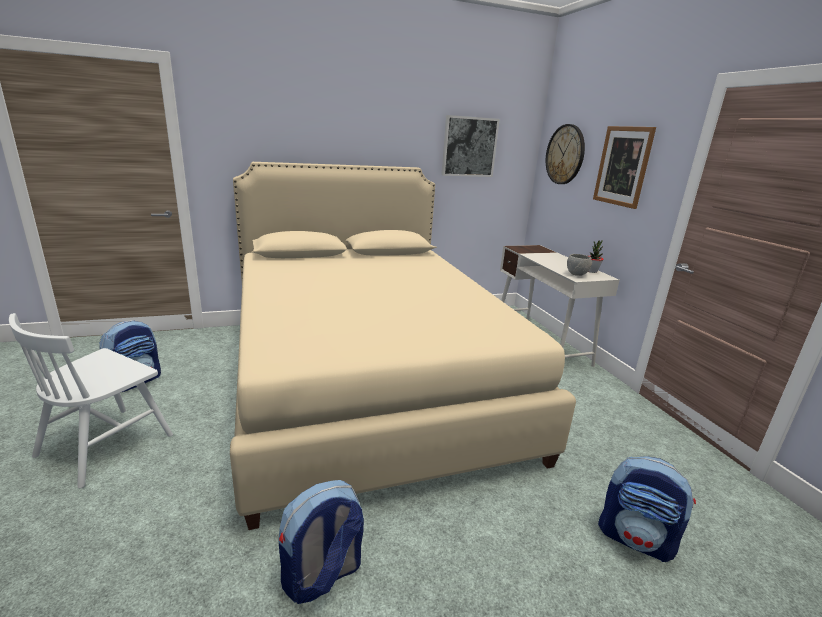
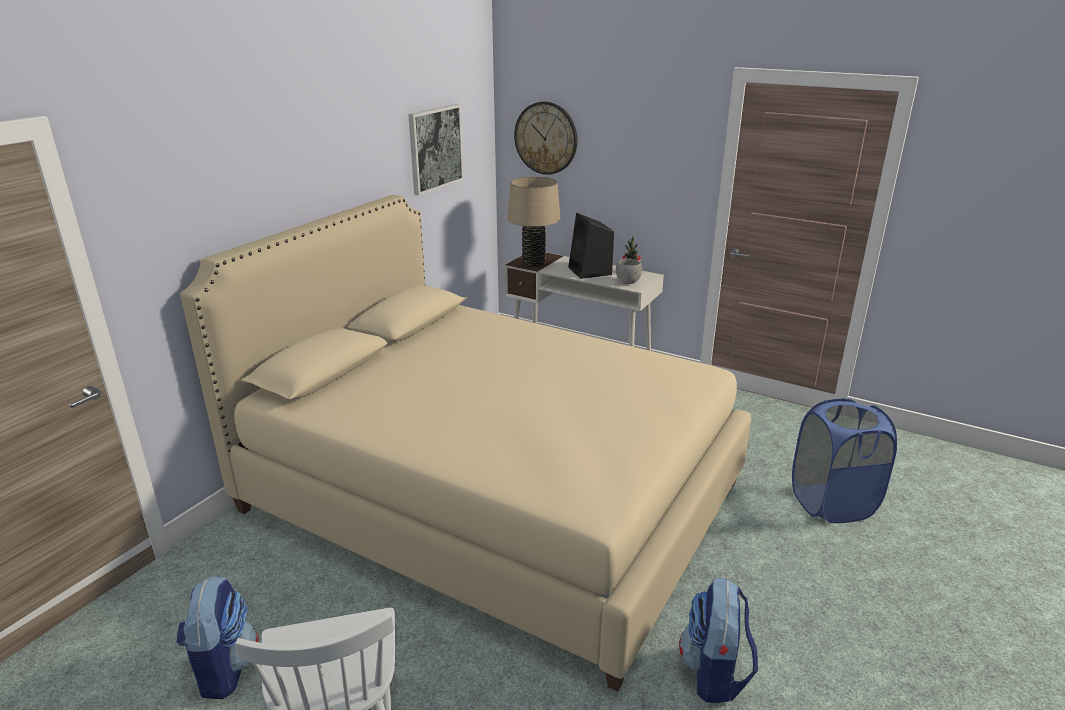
camera: 40 degrees left, 5 degrees up
(525, 250) = (533, 263): none -> beige table lamp
(559, 263) = (590, 271): none -> black speaker
(622, 166) = (638, 153): picture -> none
(636, 539) = (832, 503): backpack -> blue laundry basket

